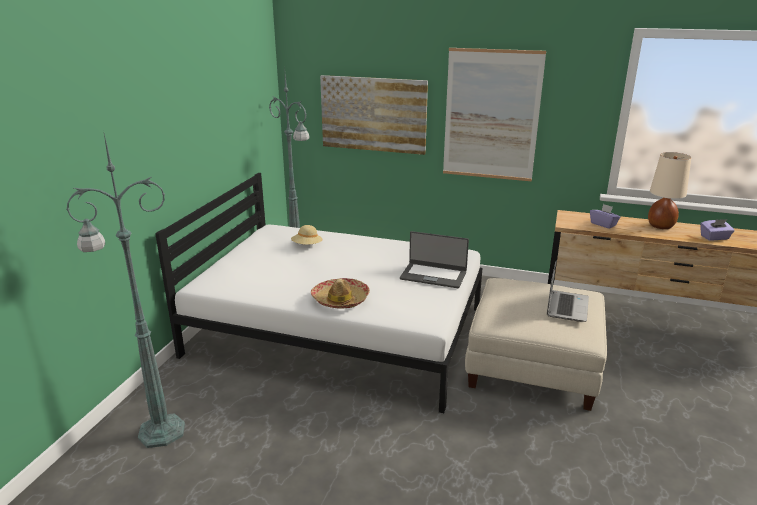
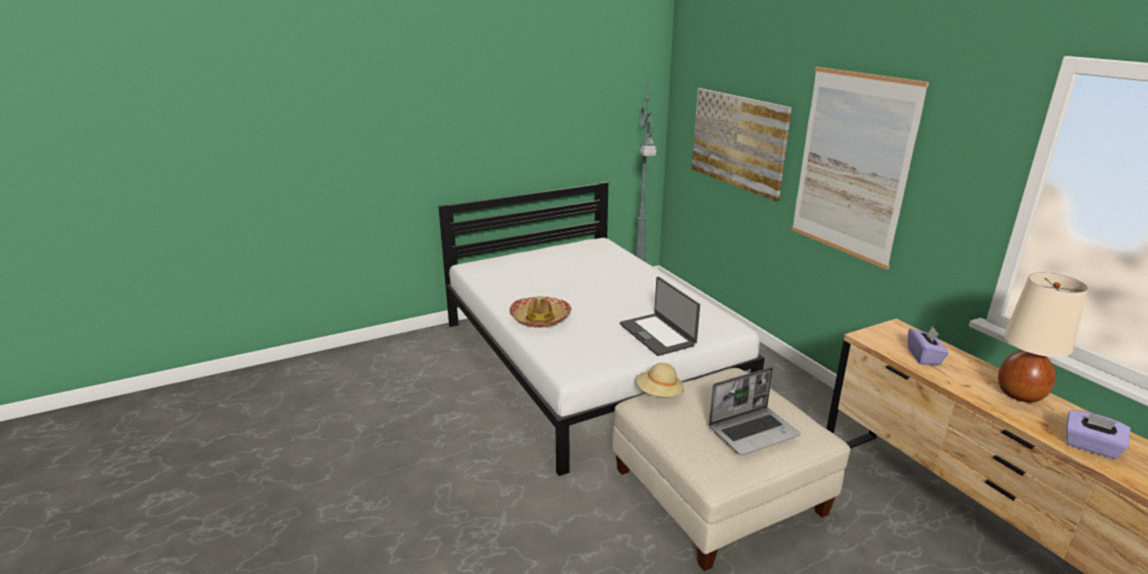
camera: 45 degrees right, 0 degrees up
(159, 432) = (368, 368): green floor lamp -> none
(307, 246) = (598, 266): beige hat -> beige hat (659, 393)

